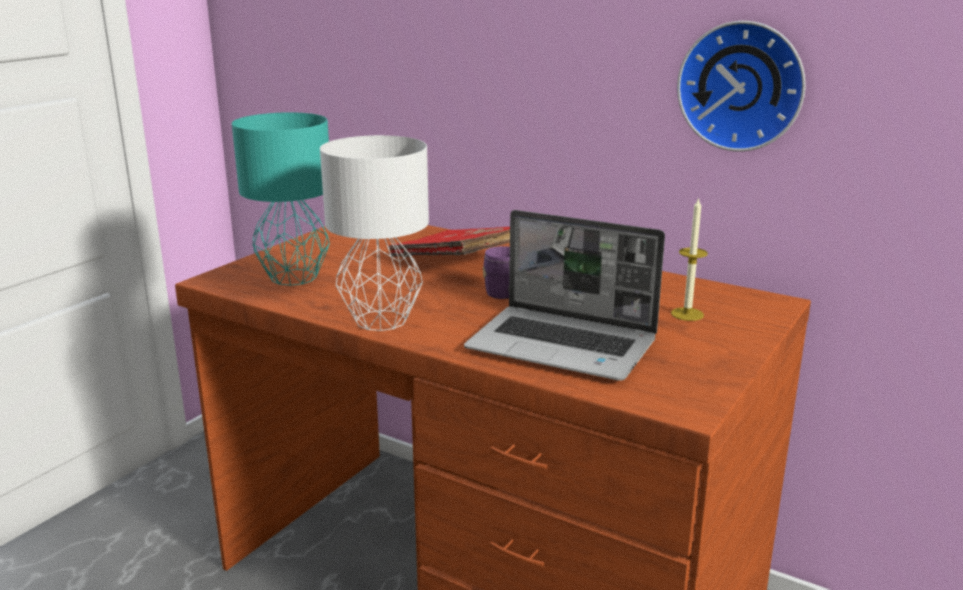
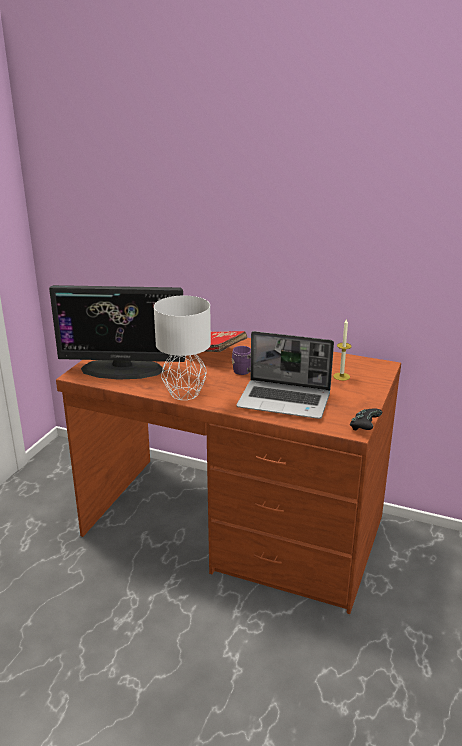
camera: 10 degrees left, 5 degrees up
(295, 277) = (123, 369): turquoise table lamp -> monitor
(711, 405) = (364, 427): none -> black game controller
(742, 86) = (362, 253): wall clock -> none

